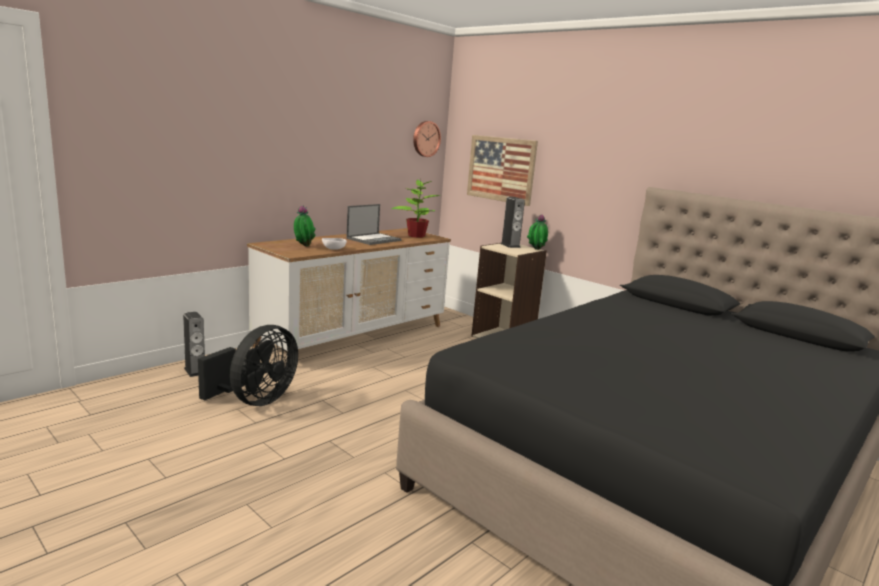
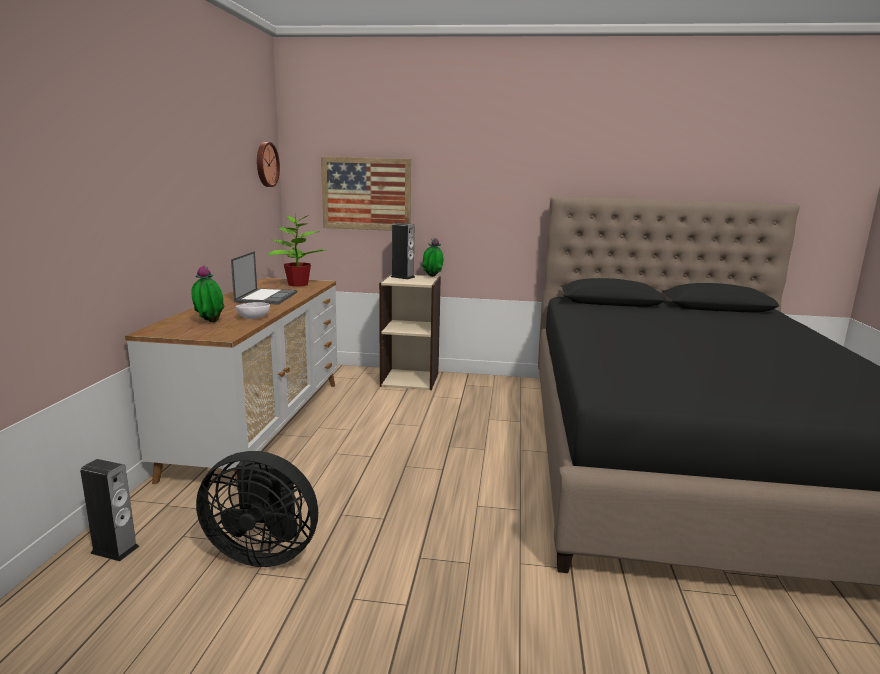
camera: 35 degrees left, 0 degrees up
(255, 400) = (263, 551): black fan -> black fan turned 105 degrees clockwise

